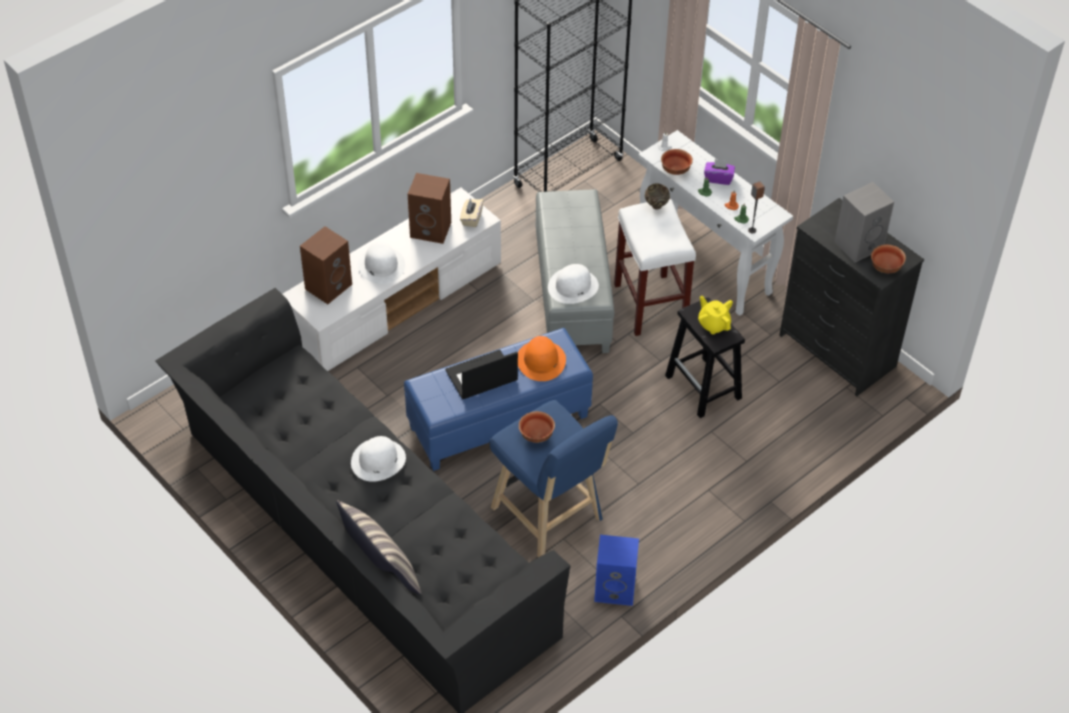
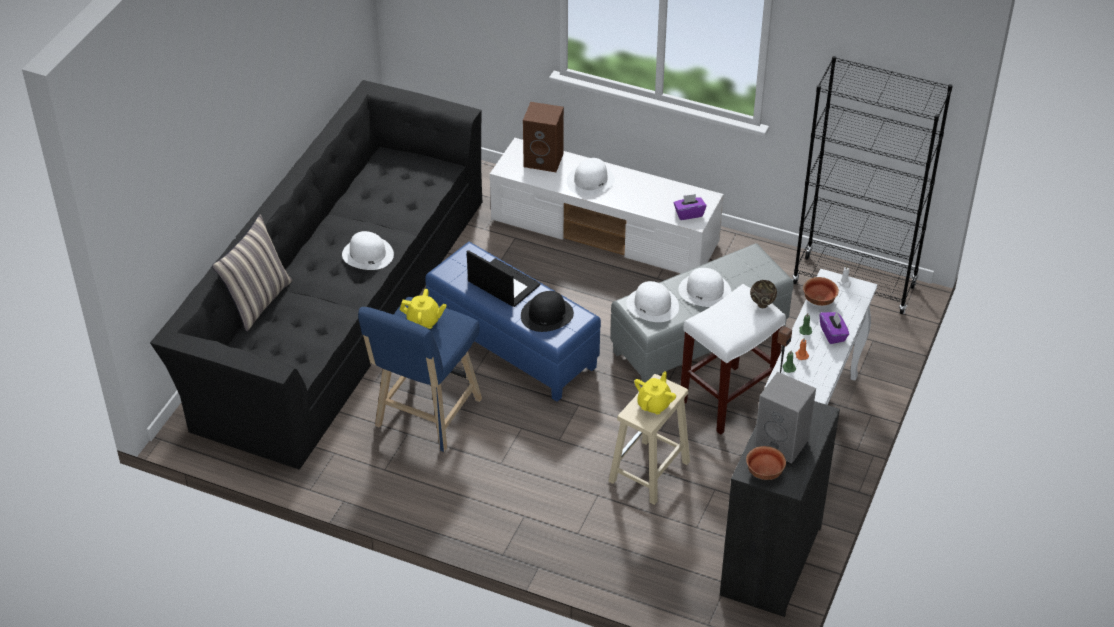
camera: 65 degrees right, 5 degrees down
(432, 229) = (656, 195): brown speaker -> none
(471, 218) = (689, 214): beige tissue box -> purple tissue box
(536, 436) = (423, 321): bowl -> yellow teapot
(541, 360) = (547, 315): orange hat -> black hat
(577, 246) = (705, 291): none -> white hat
(616, 588) = (371, 487): blue speaker -> none
(704, 388) = (649, 472): black stool -> beige stool

